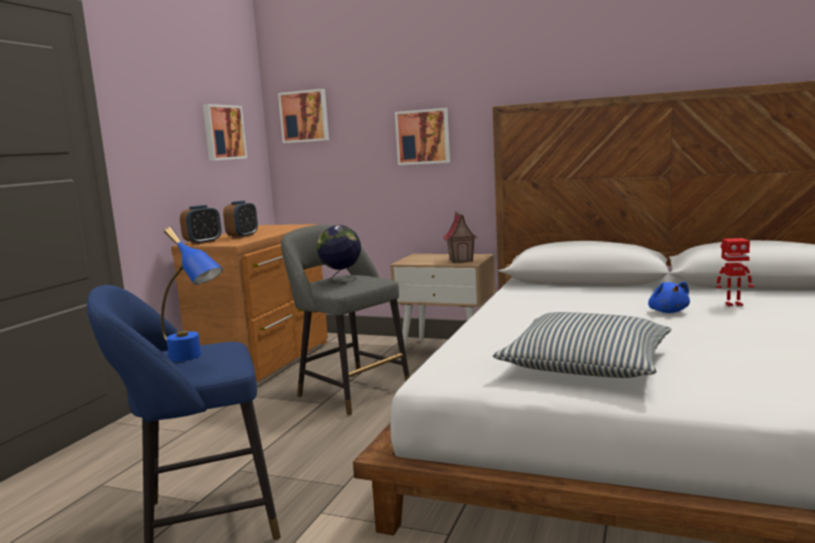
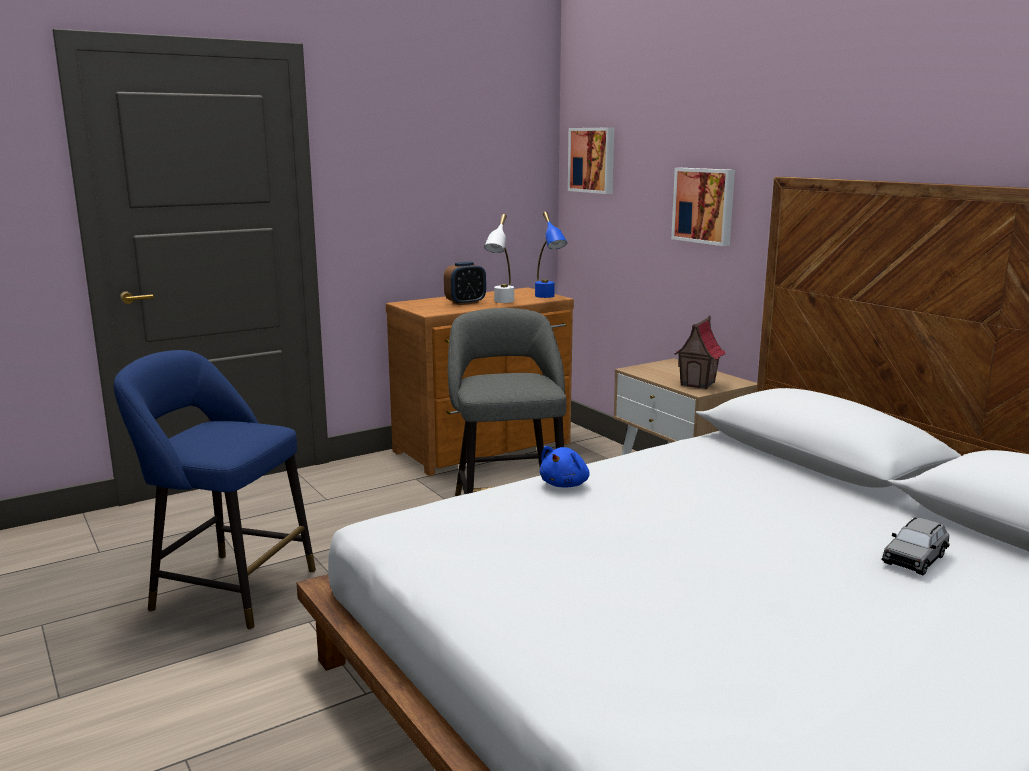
camera: 35 degrees right, 5 degrees up
(194, 358) = (216, 437): blue table lamp -> blue table lamp (548, 297)
(203, 242) = (416, 304): alarm clock -> none
(223, 132) = (484, 176): picture -> none
(271, 232) = (501, 303): none -> white table lamp
(341, 281) = (501, 381): globe -> none
(586, 364) = (531, 568): pillow -> none
(668, 311) = (793, 537): blue plush toy -> blue plush toy (565, 484)
(733, 304) = (914, 559): toy robot -> grey toy car

